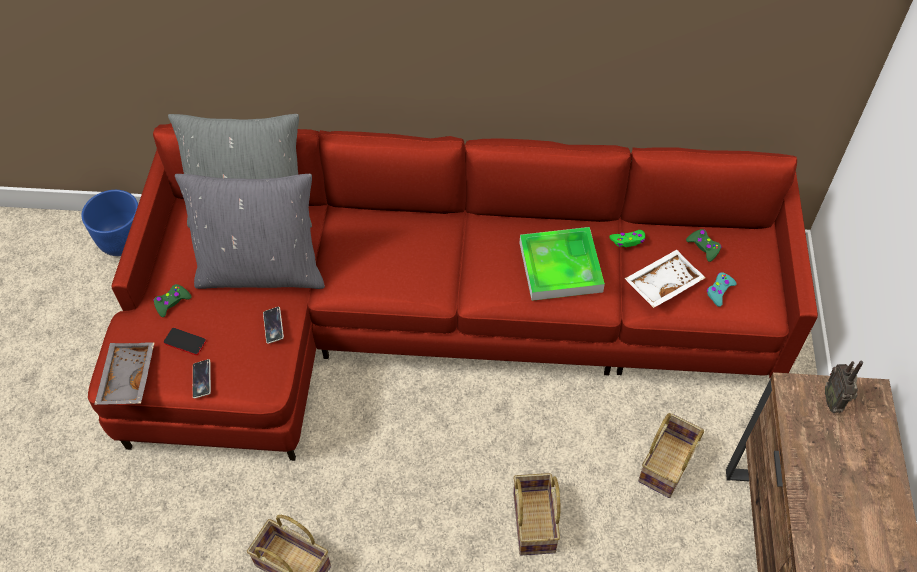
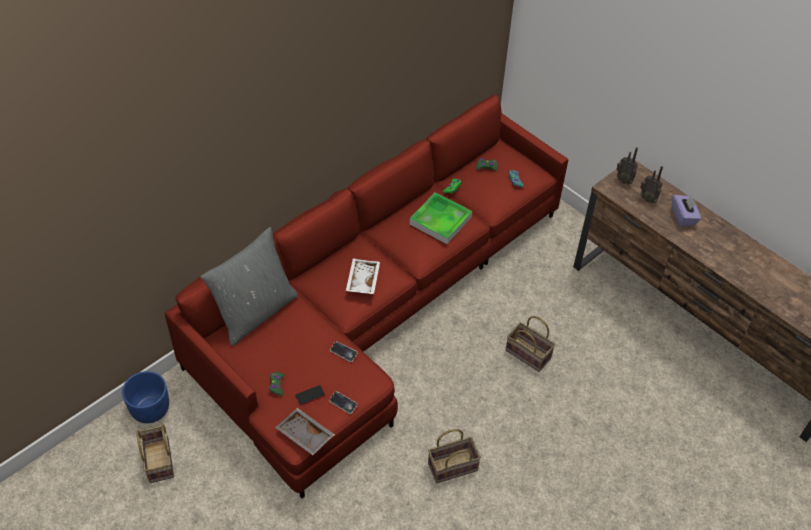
camera: 50 degrees left, 5 degrees down
(262, 270) = (302, 334): grey pillow -> none
(662, 283) = (489, 195): white tray -> white tray (362, 280)
(667, 466) = (551, 285): basket -> basket (160, 461)
(837, 455) = (648, 198): none -> radio
(861, 527) = (683, 217): none -> purple tissue box

